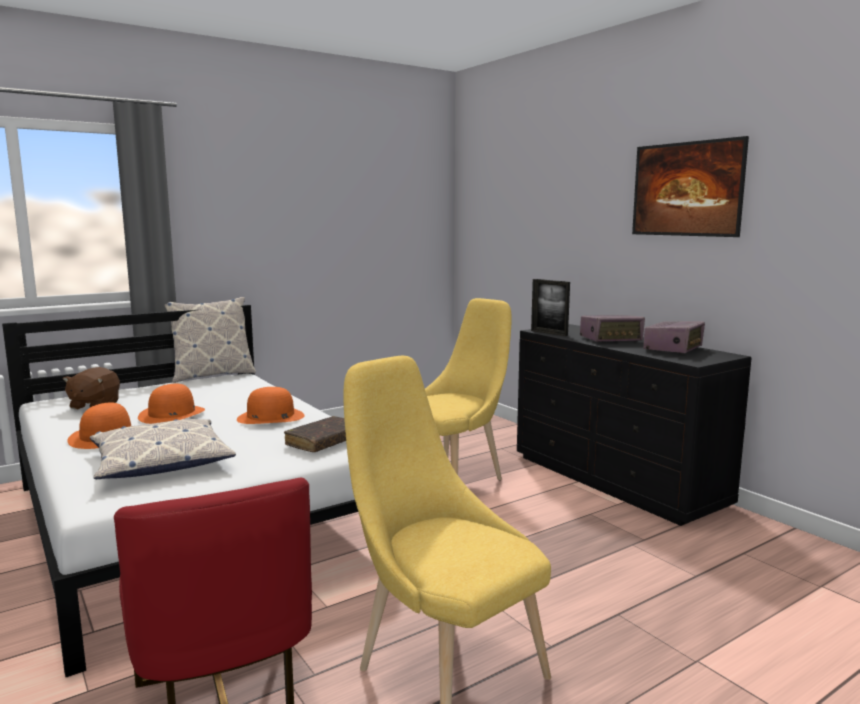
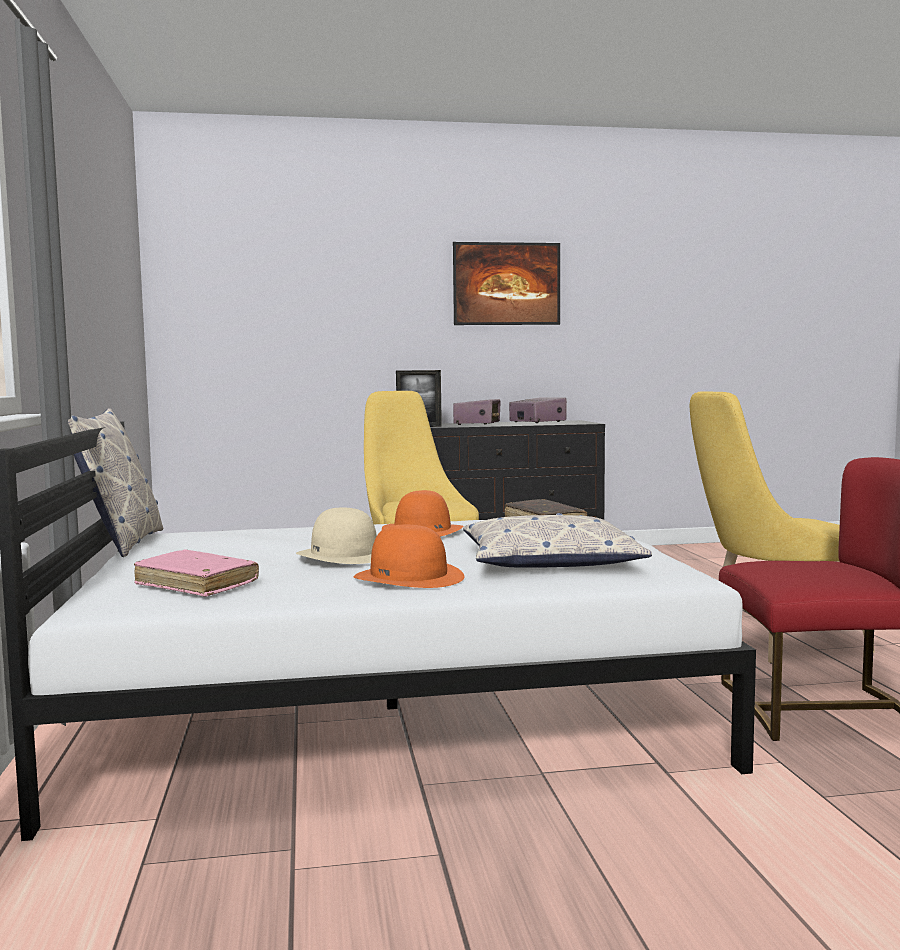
camera: 65 degrees left, 5 degrees down
(94, 405) = (196, 584): brown plush toy -> pink book
(172, 414) = (345, 554): orange hat -> beige hat

